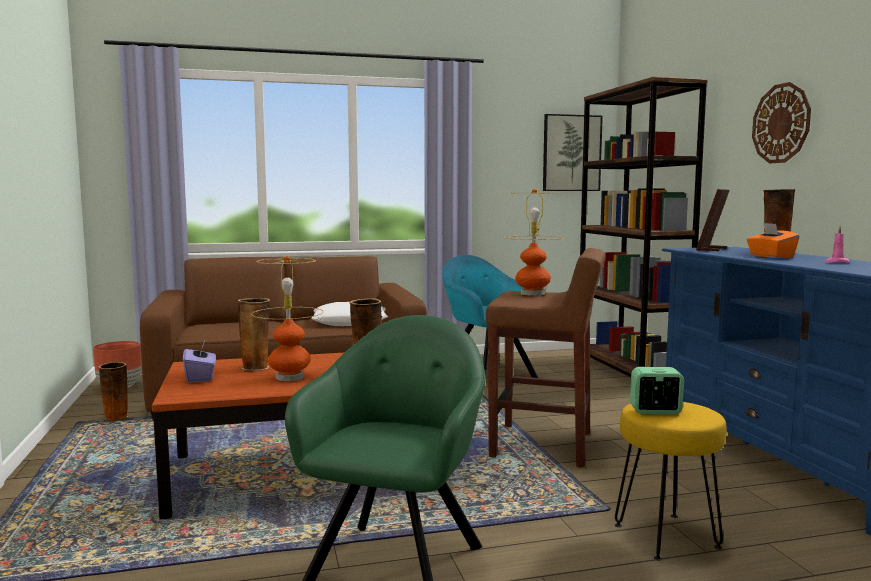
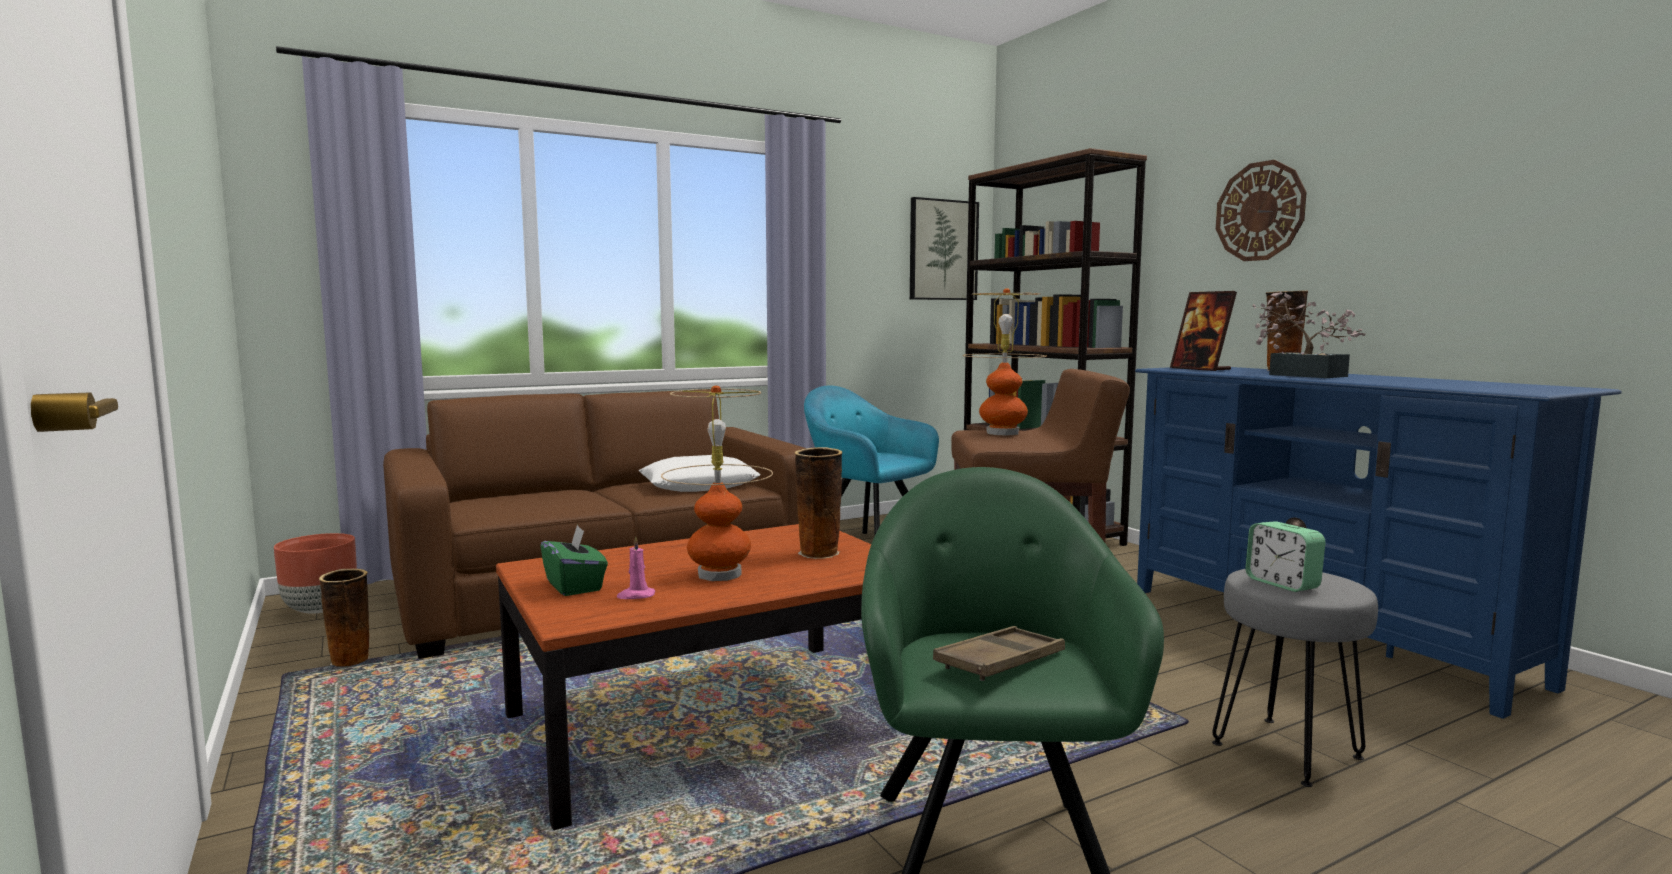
camera: 15 degrees left, 0 degrees up
(200, 377) = (575, 586): purple tissue box -> green tissue box
(256, 367) = (646, 562): vase -> none
(387, 439) = (1000, 662): none -> brown tray
(655, 411) = (1282, 584): alarm clock -> alarm clock turned 105 degrees counterclockwise
(667, 536) = (1288, 750): yellow stool -> grey stool
(711, 249) = (1200, 369): picture frame -> picture frame turned 45 degrees counterclockwise
(770, 256) = (1300, 375): orange tissue box -> potted plant
(836, 262) = (1395, 379): pink candle -> pink candle (636, 596)

